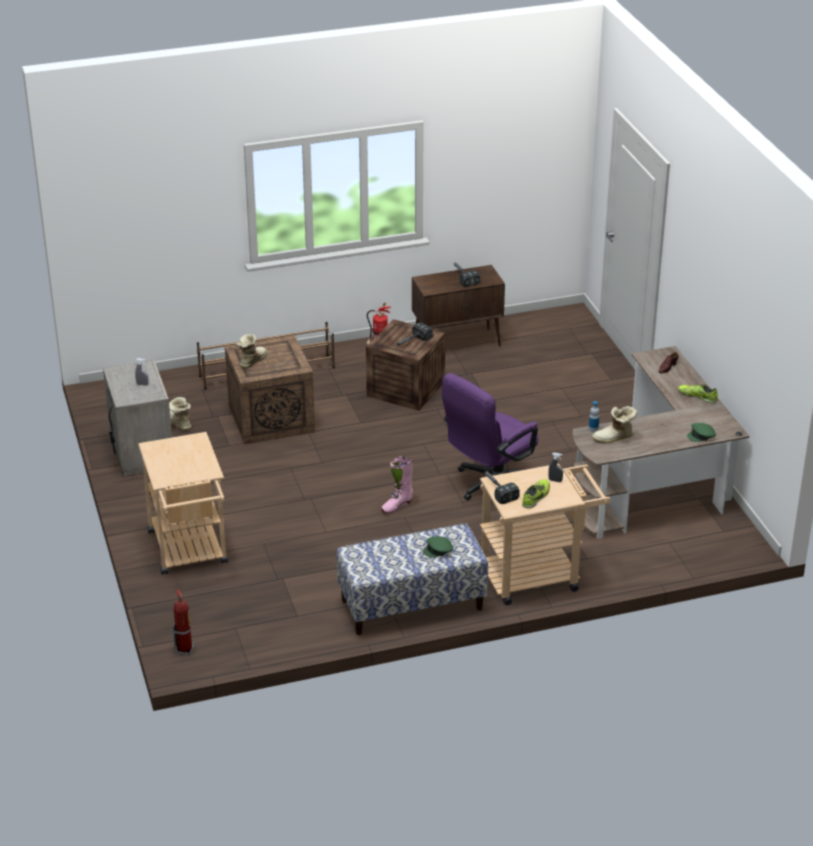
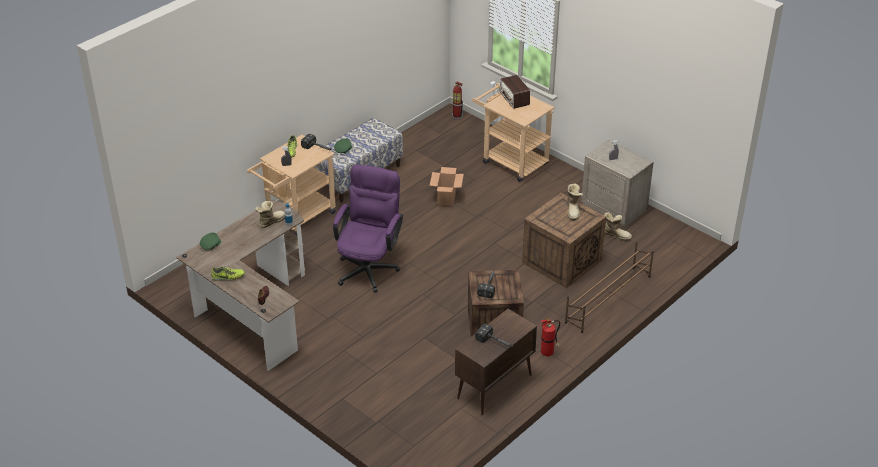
camera: 150 degrees right, 5 degrees up
(174, 469) = (514, 98): none -> radio
(324, 533) = (446, 198): none -> cardboard box
(396, 506) = (418, 230): pink boot -> none

